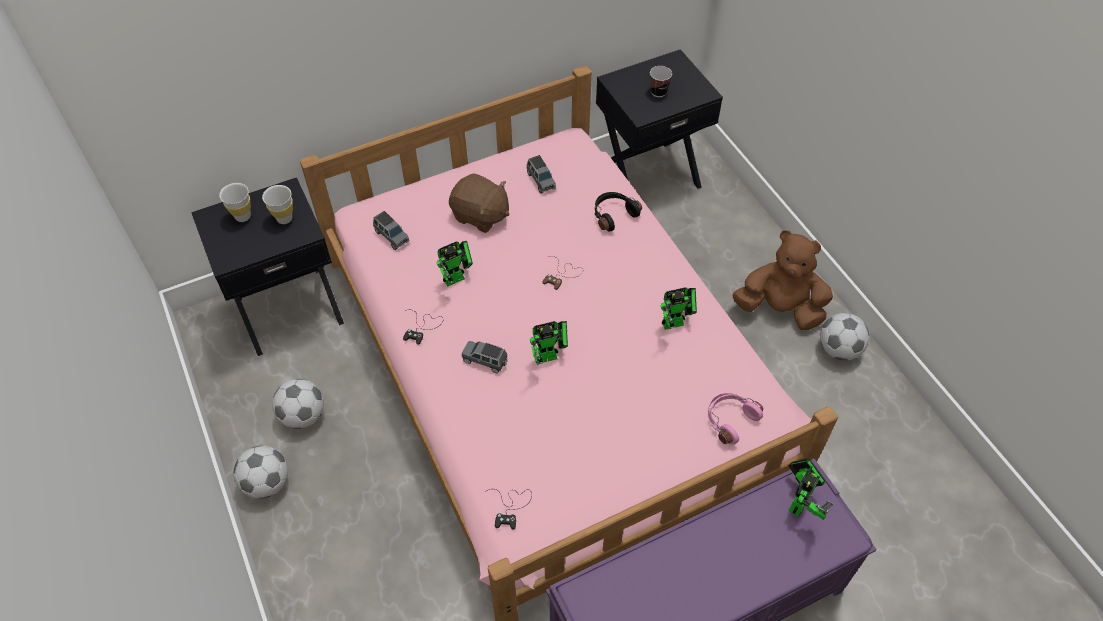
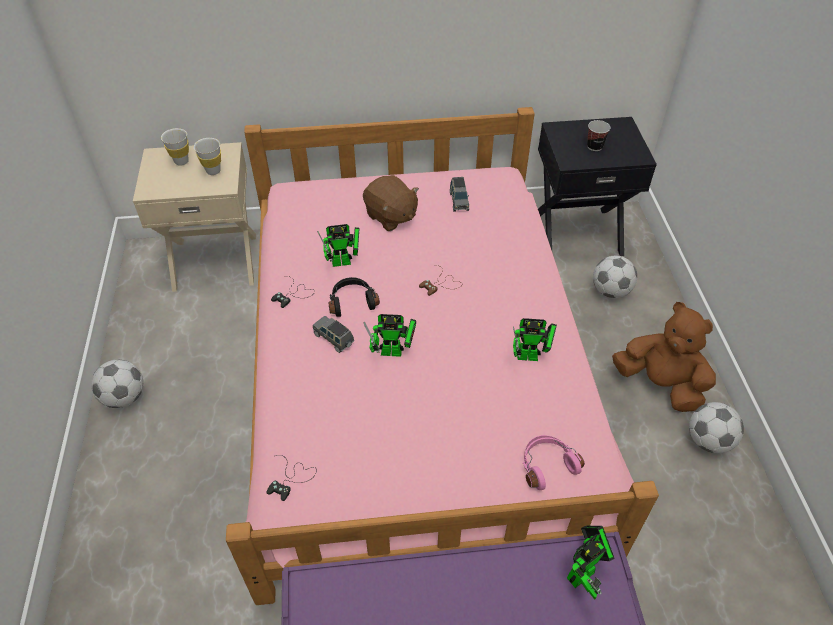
camera: 20 degrees right, 5 degrees down
(288, 308) = (215, 260): black nightstand -> beige nightstand
(303, 416) = (182, 350): football -> football (611, 291)
(391, 236) = (306, 214): grey toy car -> none
(613, 214) = (513, 245): black headphones -> black headphones (352, 301)

